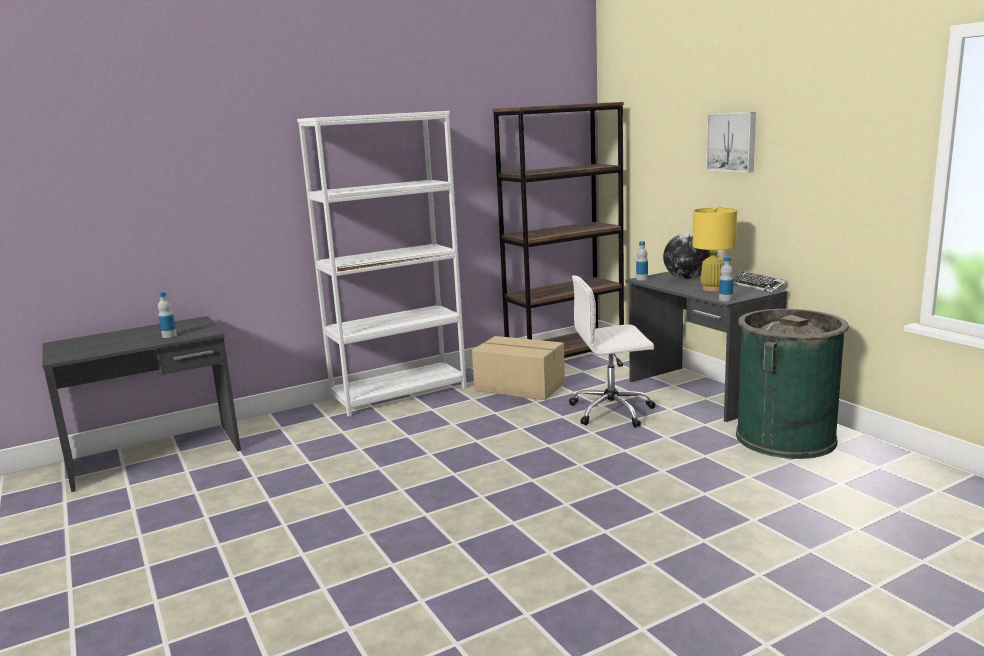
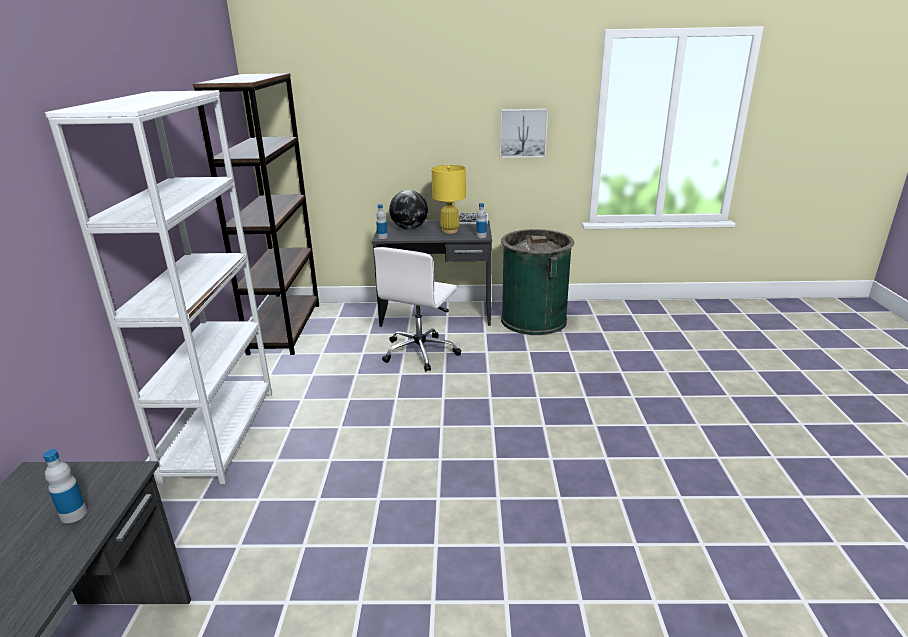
camera: 60 degrees left, 10 degrees up
(519, 387) = (315, 370): cardboard box -> none
(732, 142) = (426, 110): picture -> picture (523, 133)

